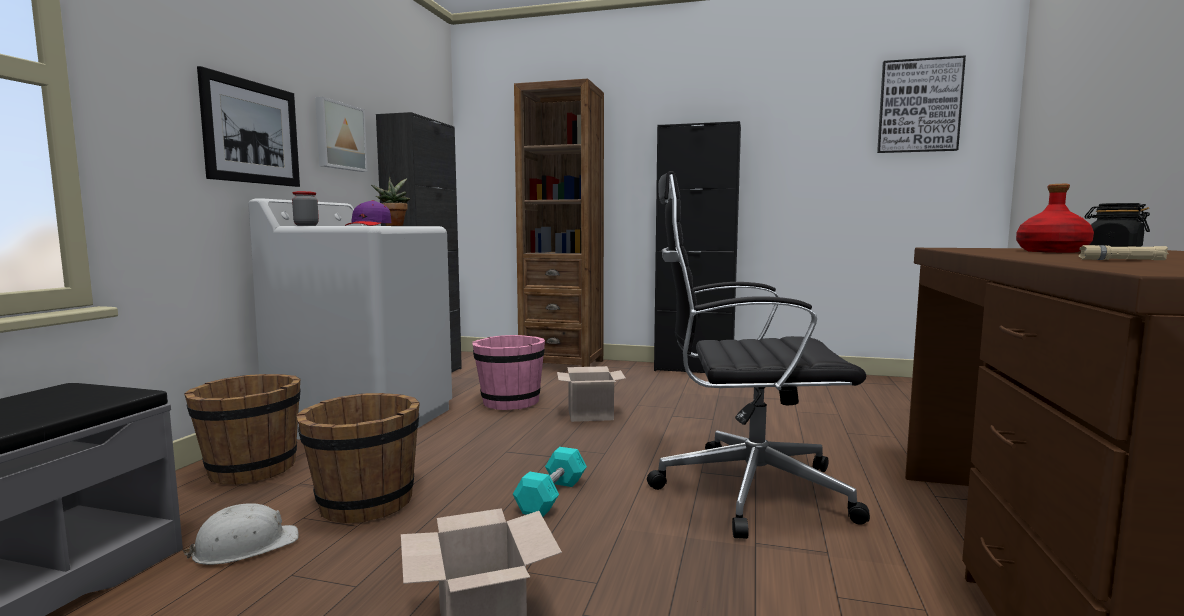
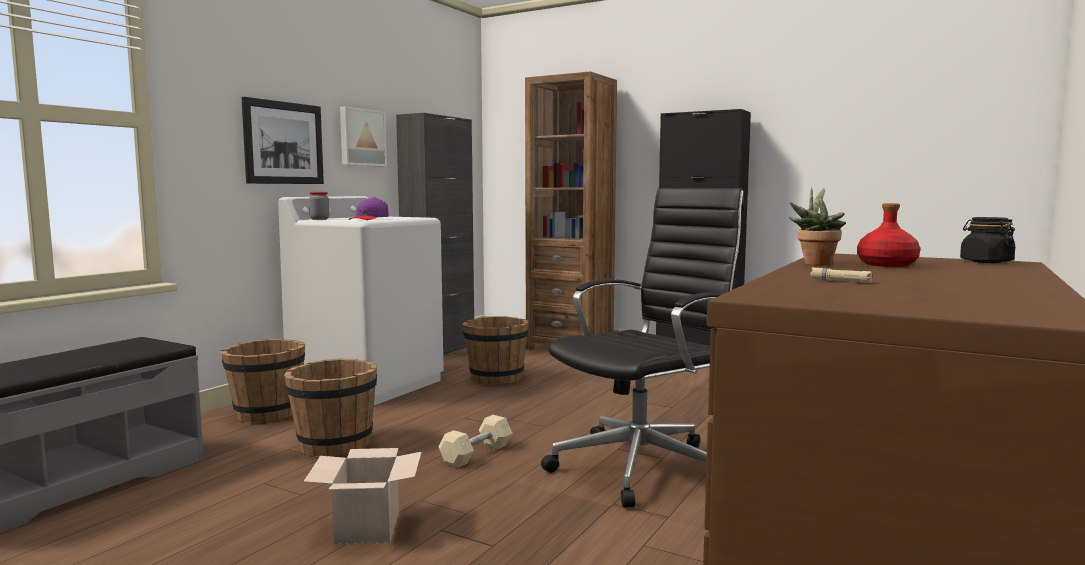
camera: 15 degrees right, 0 degrees up
(245, 546) = (242, 463): white hard hat -> none
(394, 225) = (396, 217): potted plant -> potted plant (815, 263)
(510, 402) = (496, 378): pink bucket -> brown bucket
(551, 496) = (476, 454): turquoise dumbbell -> beige dumbbell
(591, 415) = (560, 394): cardboard box -> none
(746, 490) = (644, 466): black office chair -> black office chair turned 120 degrees clockwise
(919, 106) = (943, 87): picture -> none

